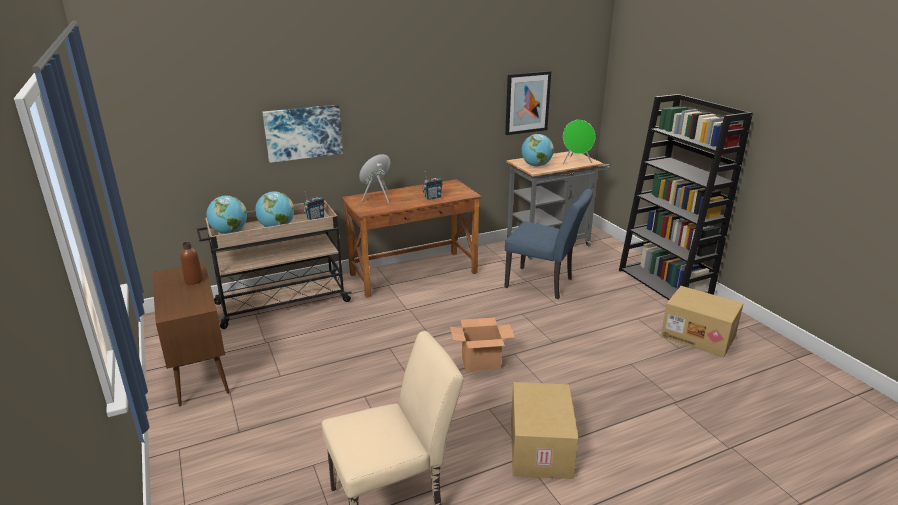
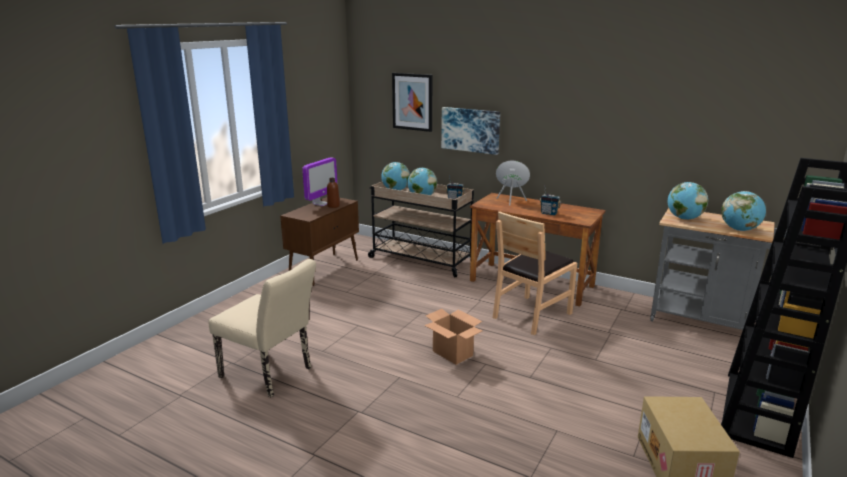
camera: 55 degrees right, 5 degrees down
(170, 285) = (321, 204): none -> monitor
(464, 298) = (531, 315): none -> brown chair
(527, 102) = (708, 148): picture -> picture (412, 102)
(539, 447) = (377, 415): cardboard box -> none
(544, 284) = (619, 342): blue chair -> none
(576, 162) = (739, 229): green speaker -> globe

